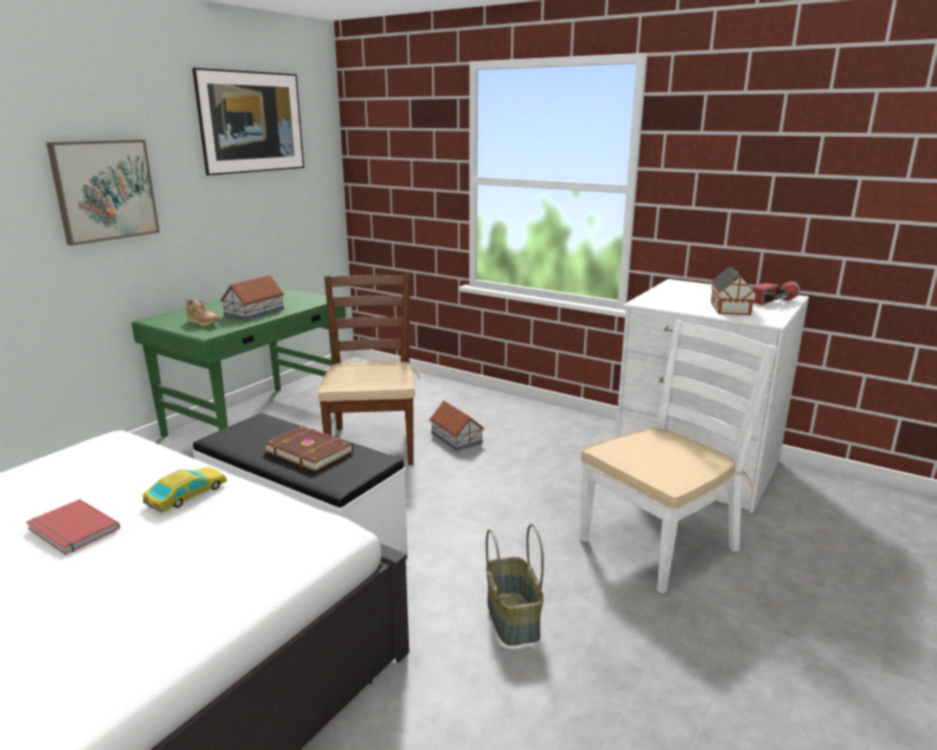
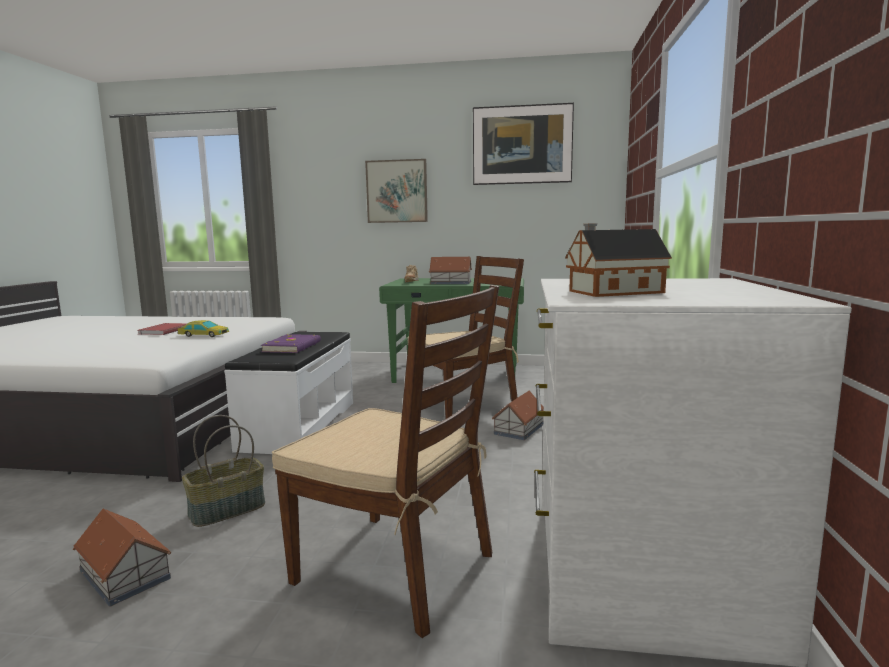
camera: 65 degrees right, 10 degrees down
(310, 451) = (293, 347): brown book -> purple book
(612, 689) = (124, 575): none -> toy house
(659, 544) = (397, 568): white chair -> brown chair
(774, 301) = (727, 298): flashlight -> none

